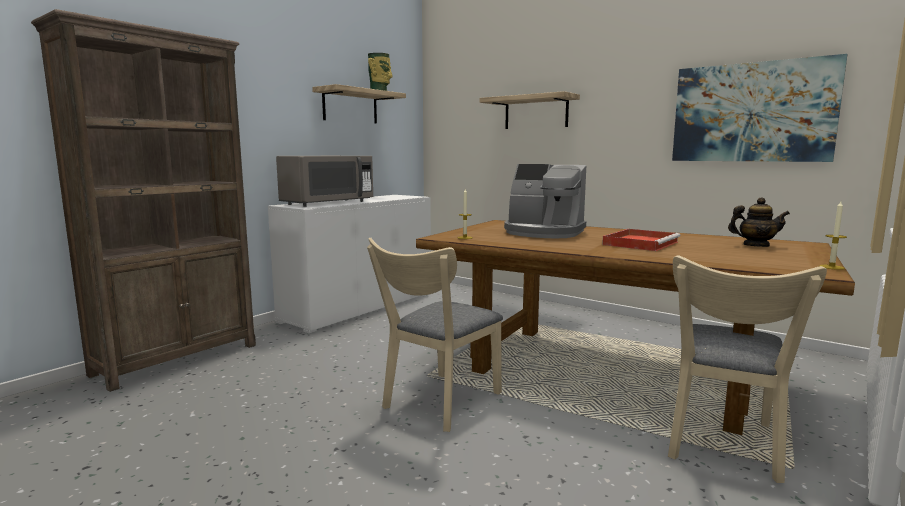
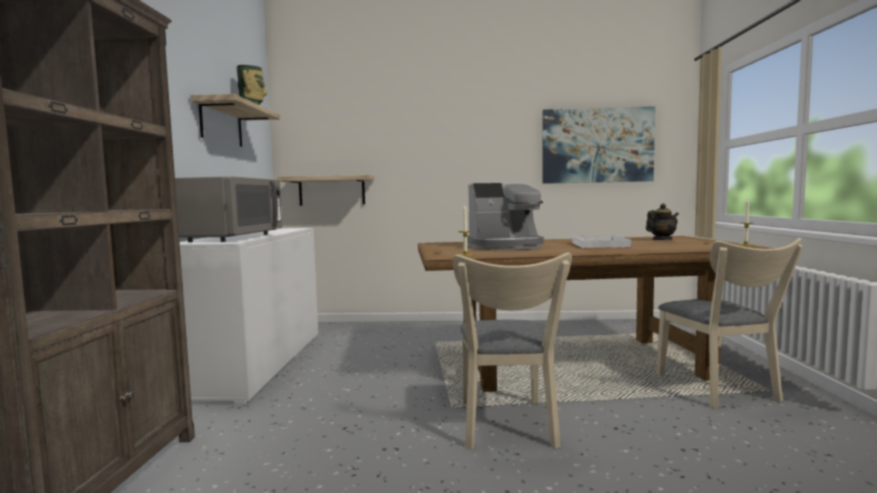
camera: 35 degrees left, 5 degrees down
(536, 112) = (412, 142): shelf -> shelf (332, 191)
(640, 243) = (599, 245): red tray -> white tray

